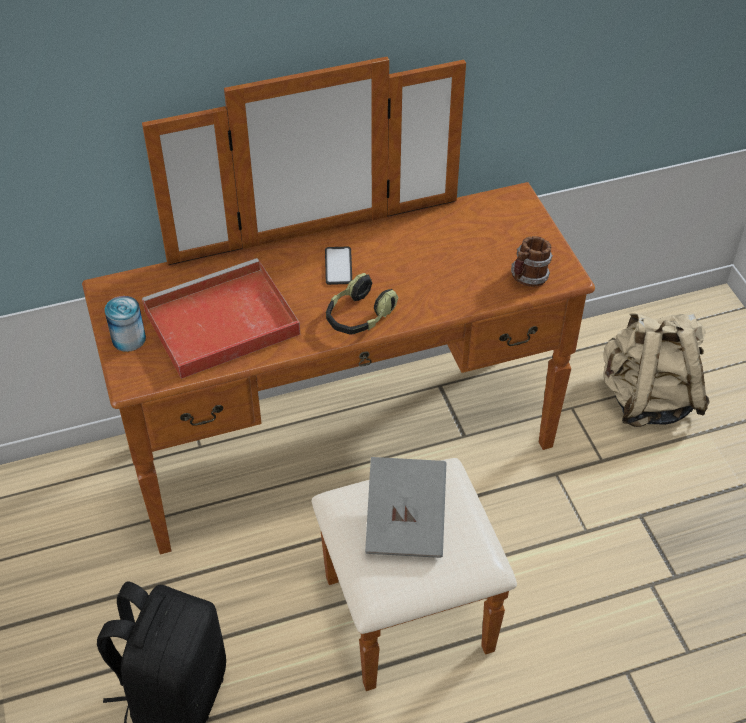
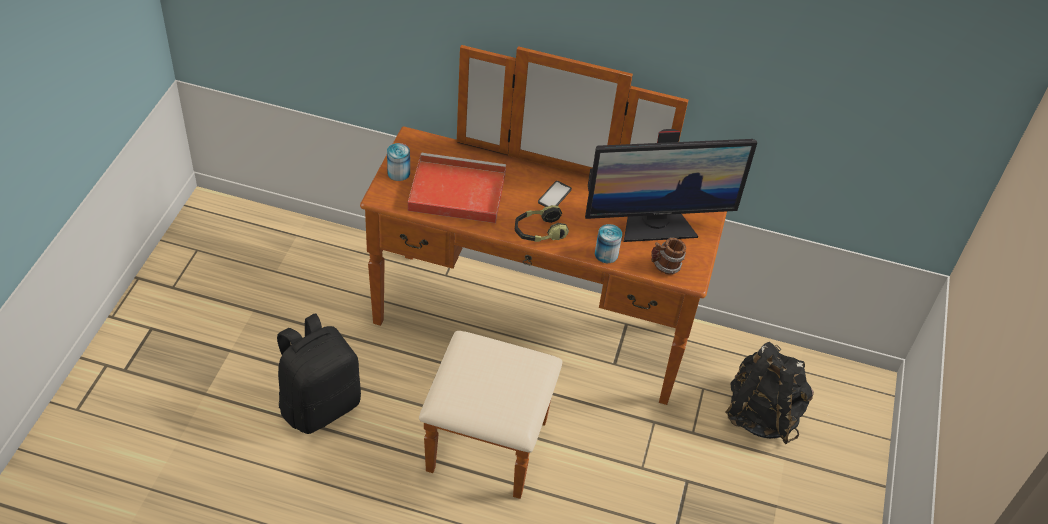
camera: 30 degrees right, 0 degrees up
(405, 521) = (493, 374): grey book -> none
(455, 300) = (606, 254): none -> can
(477, 239) = (656, 225): none -> monitor
(647, 399) = (761, 414): beige backpack -> black backpack

